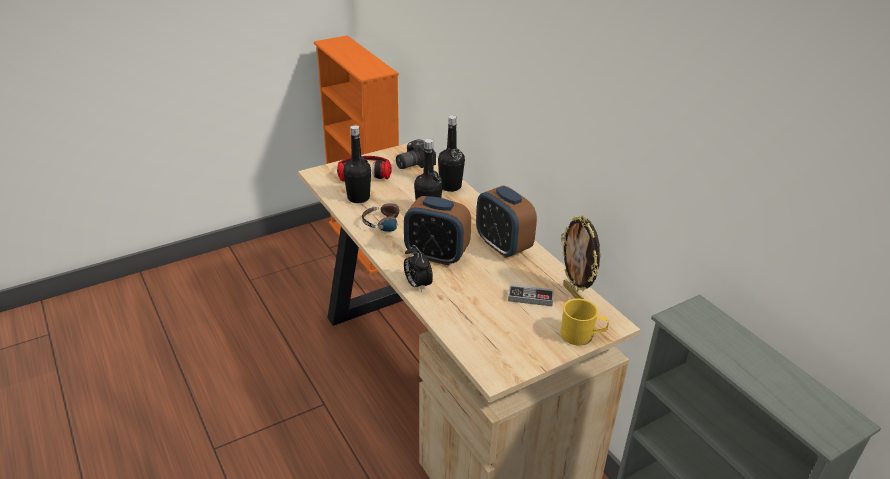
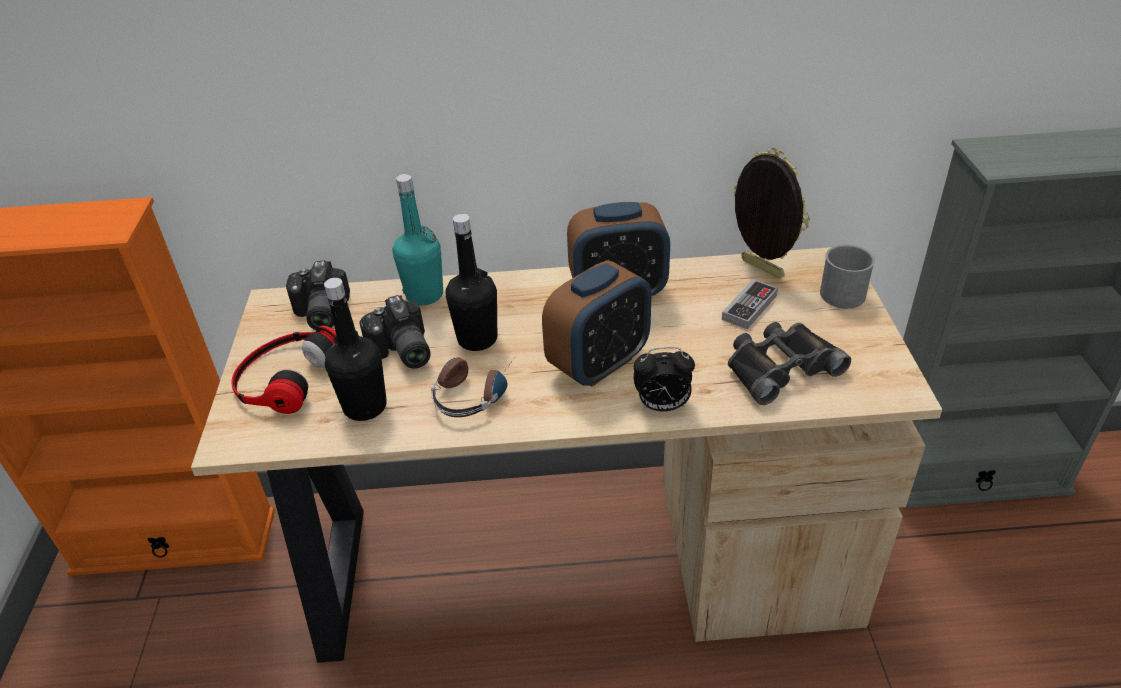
camera: 60 degrees left, 5 degrees up
(402, 194) = (401, 352): none -> camera
(450, 186) = (424, 295): black bottle -> turquoise bottle
(481, 321) = (780, 367): none -> black binoculars
(574, 294) = (760, 269): picture frame -> picture frame turned 135 degrees counterclockwise
(582, 335) = (845, 291): yellow mug -> grey mug

